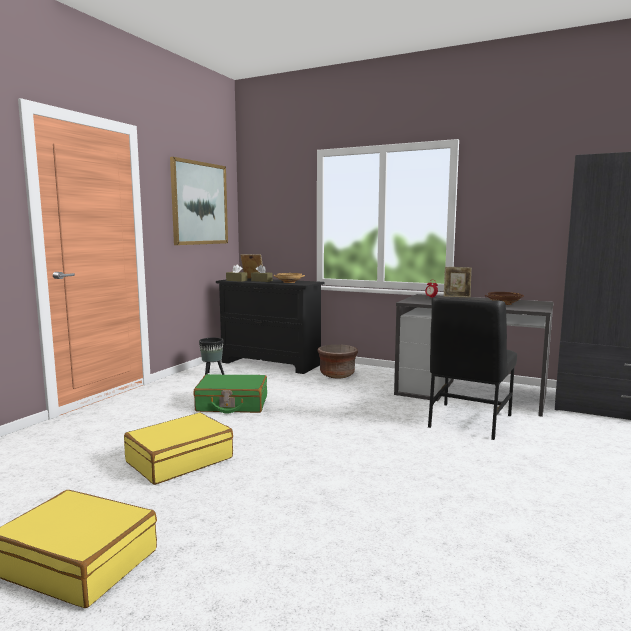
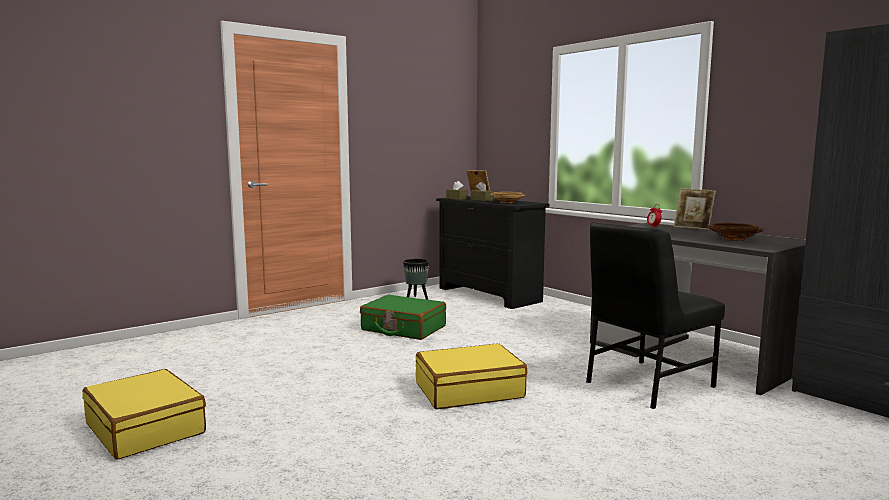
camera: 25 degrees right, 0 degrees up
(179, 460) = (301, 368): yellow suitcase -> yellow suitcase (469, 390)
(199, 203) = (422, 114): picture -> none
(337, 375) = (548, 314): brown planter -> none

